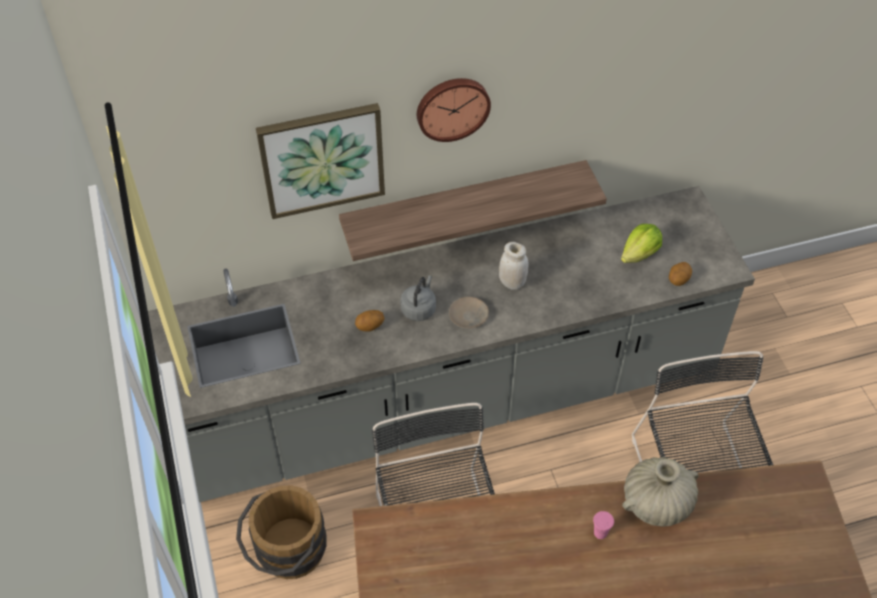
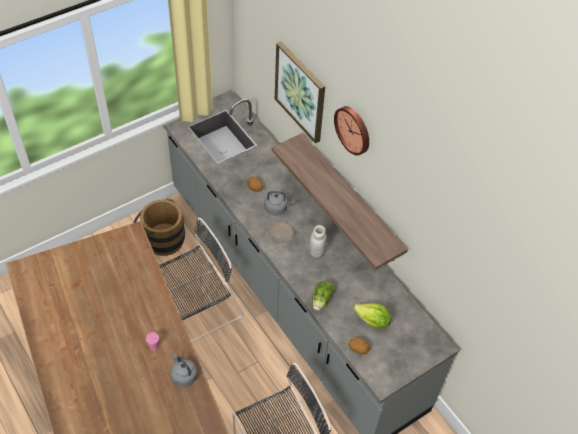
camera: 70 degrees right, 0 degrees up
(594, 298) = (321, 301): none -> lettuce
(657, 503) = (183, 375): beige vase -> grey kettle

